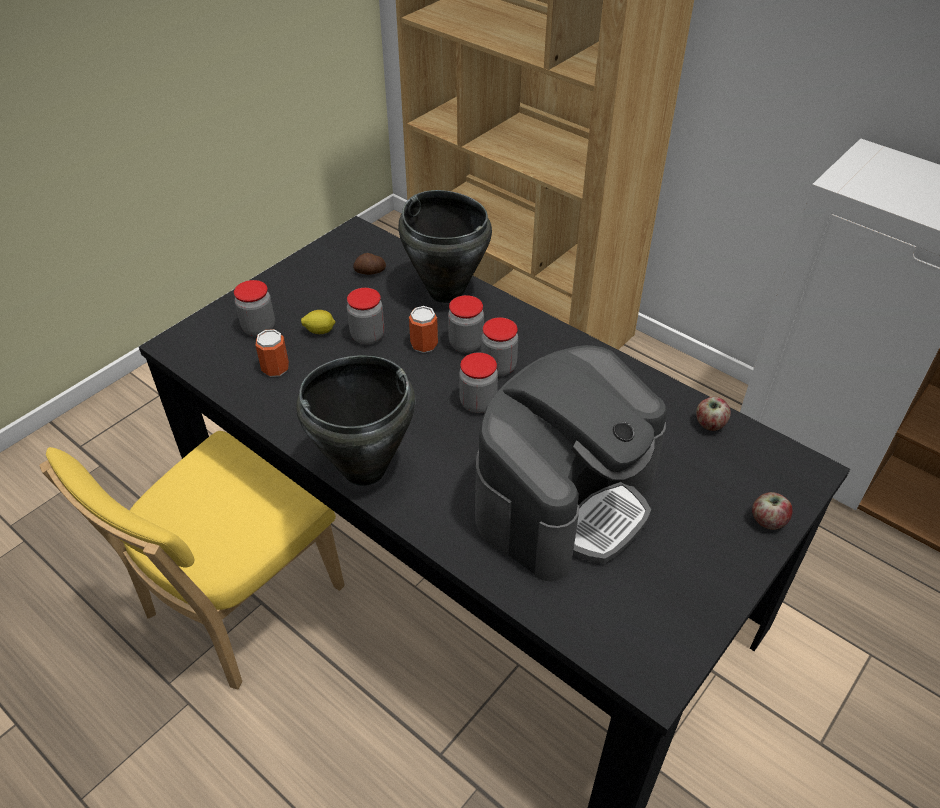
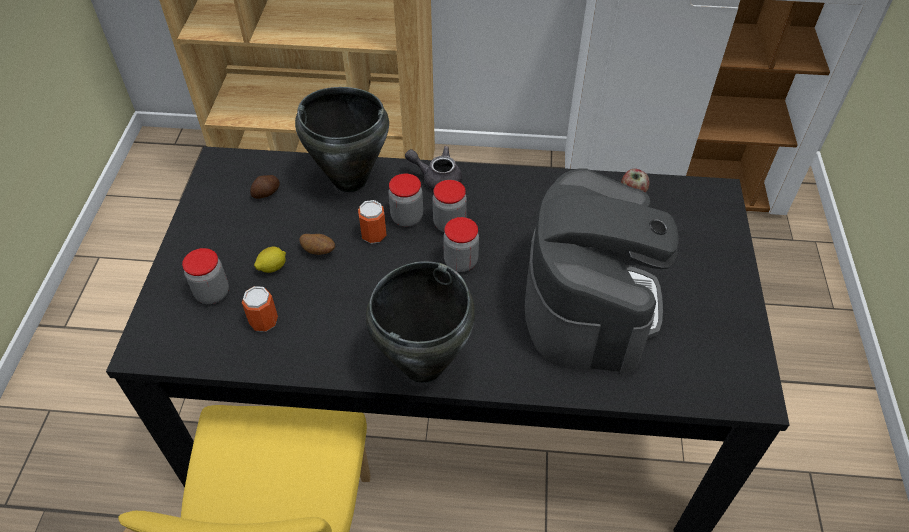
camera: 35 degrees left, 5 degrees up
(367, 336) = (319, 251): jar -> potato
(524, 324) = (437, 178): none -> grey teapot
(767, 521) = (724, 243): apple -> none

